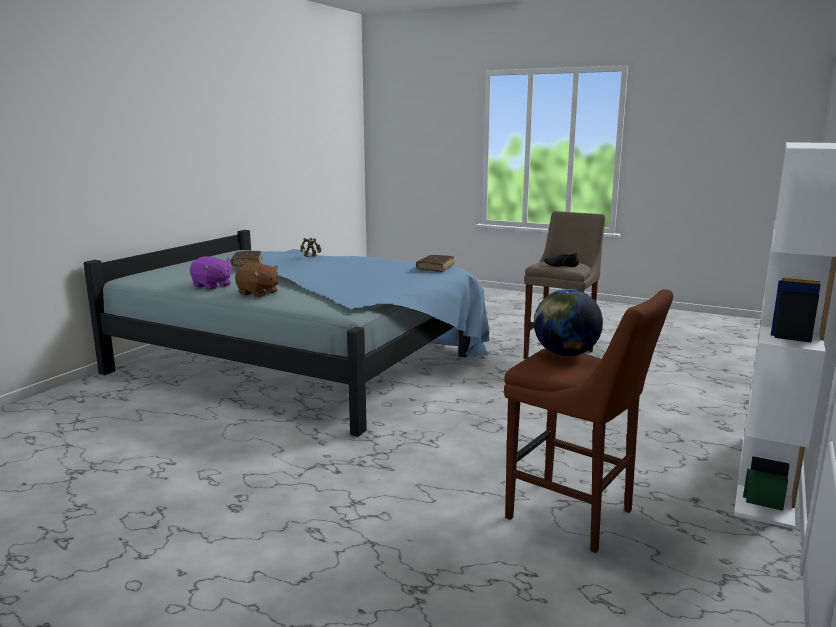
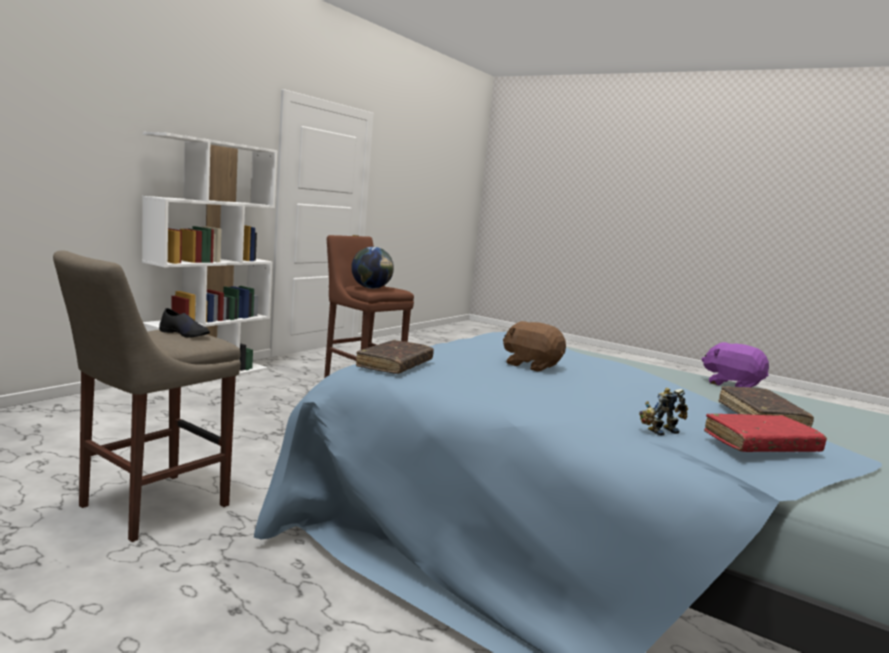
camera: 175 degrees left, 5 degrees down
(258, 293) = (645, 365): brown plush toy -> brown plush toy (531, 365)
(272, 255) = (761, 444): none -> red book

